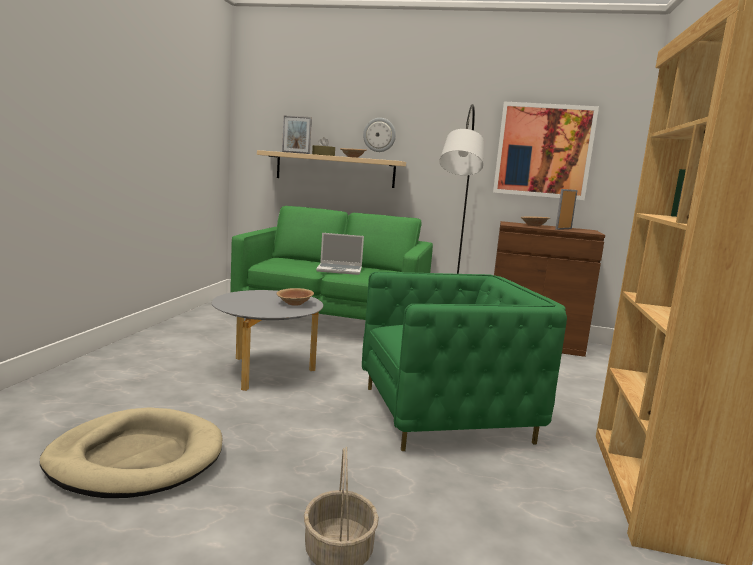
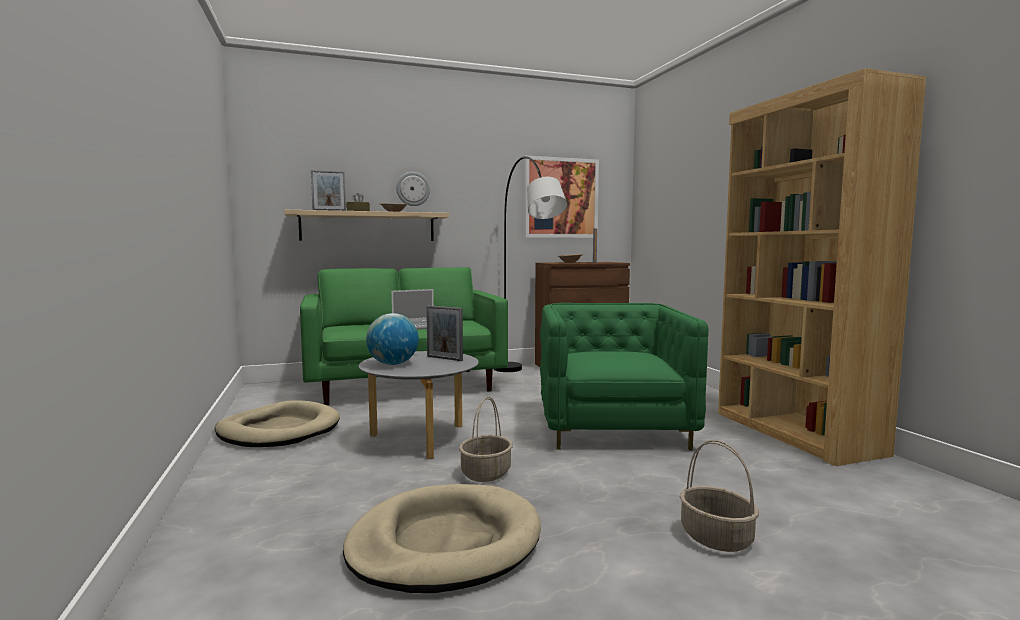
camera: 30 degrees left, 5 degrees down
(188, 336) = (279, 430): none -> beige dog bed
(244, 299) = (393, 364): none -> globe
(260, 416) = (486, 473): none -> basket
(294, 303) = (444, 358): brown bowl -> picture frame
(445, 414) = (613, 428): green armchair -> green armchair turned 45 degrees counterclockwise

